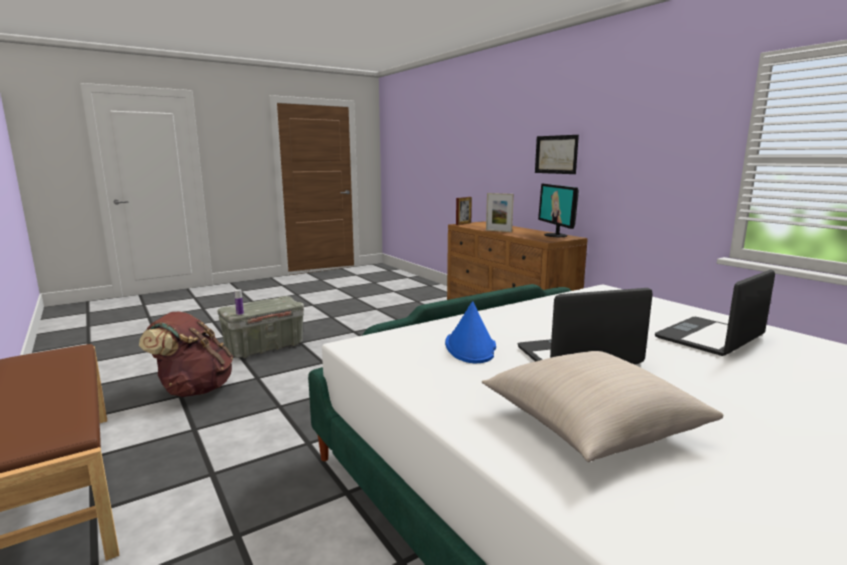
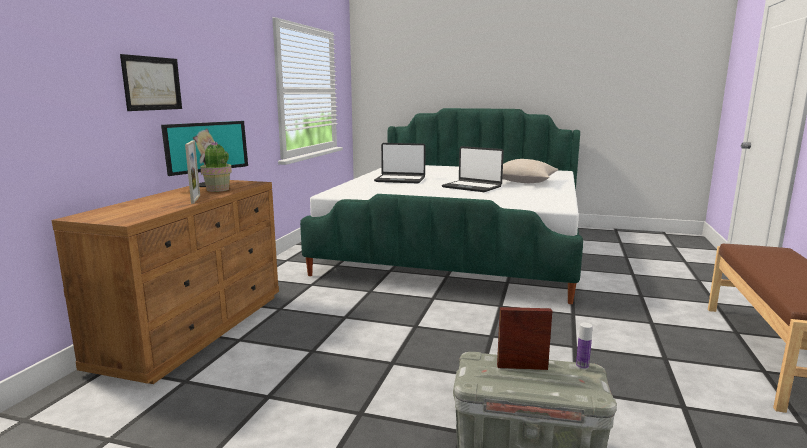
camera: 130 degrees left, 0 degrees up
(194, 390) = (665, 409): brown backpack -> none
(463, 224) = (114, 220): picture frame -> picture frame (522, 367)
(470, 347) = (504, 196): blue hat -> none
(528, 234) = (218, 189): none -> potted plant

